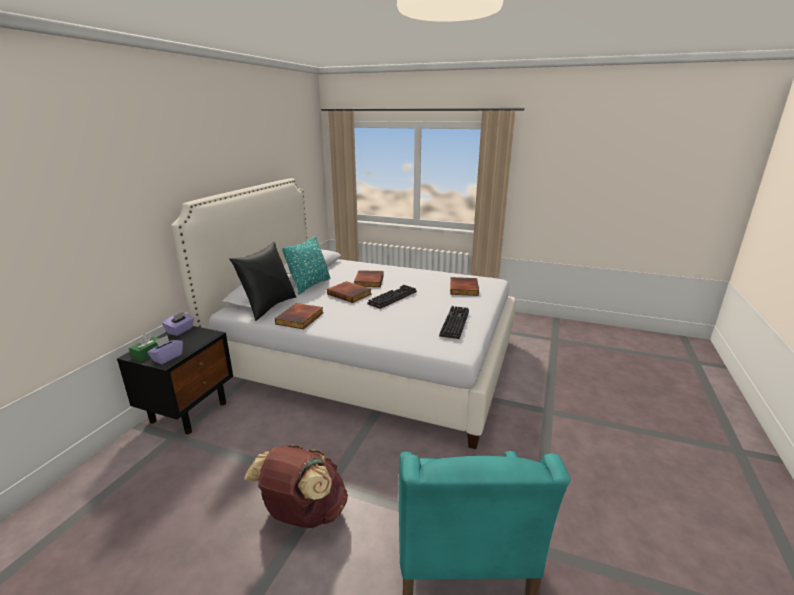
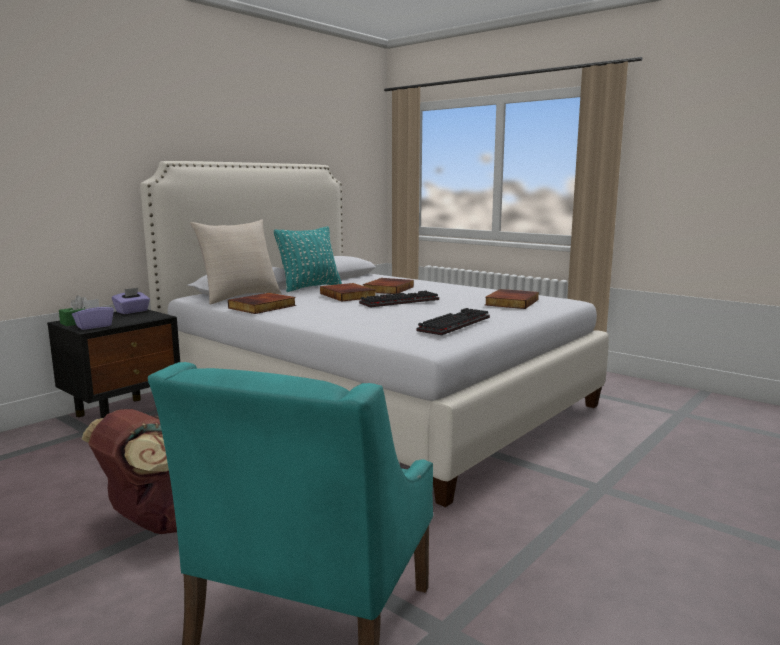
camera: 20 degrees right, 10 degrees down
(268, 306) = (239, 297): black pillow -> beige pillow

